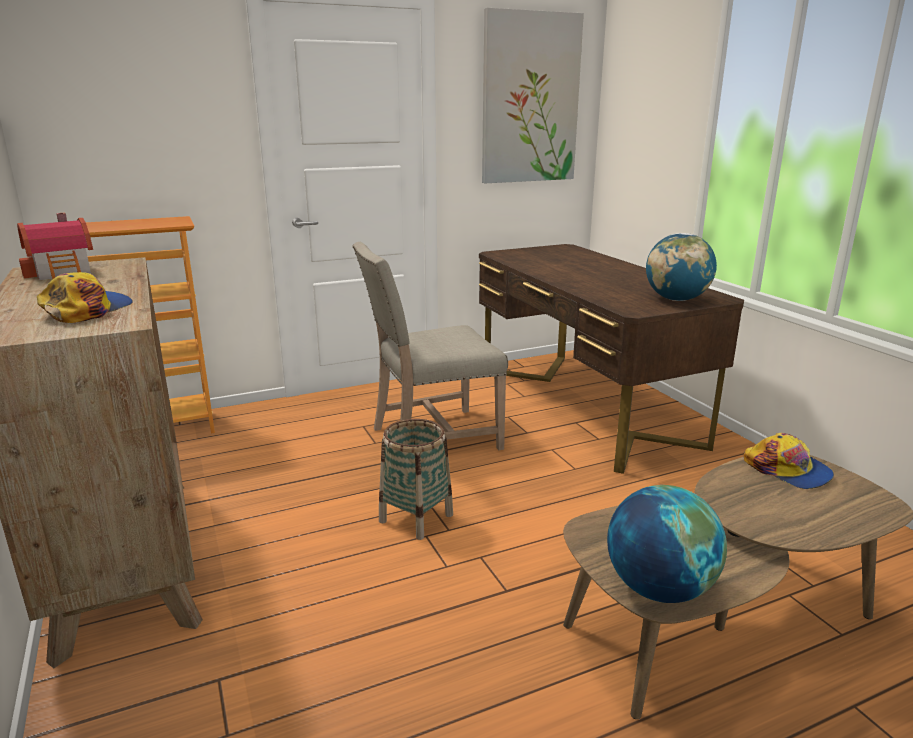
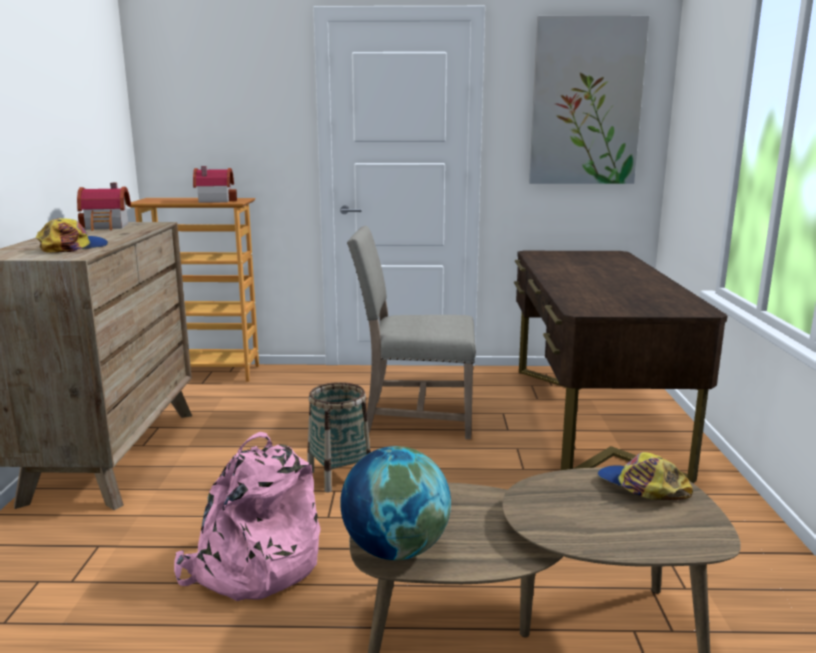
camera: 25 degrees right, 5 degrees down
(147, 223) = (214, 200): none -> toy house
(421, 644) = (252, 566): none -> pink backpack
(676, 299) = (647, 306): globe -> none
(788, 470) = (641, 487): cap -> cap turned 150 degrees clockwise

